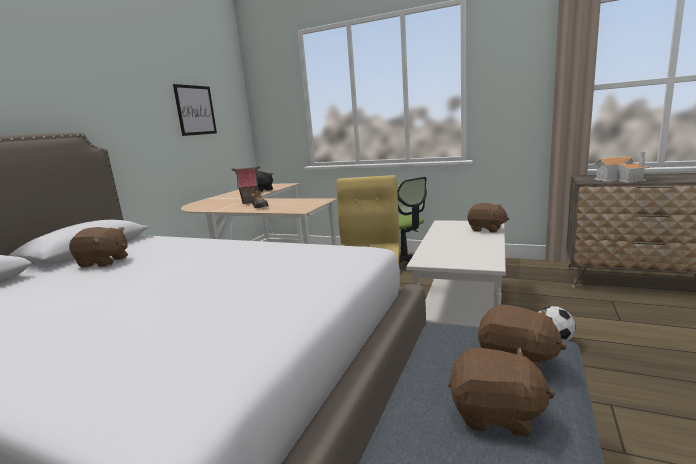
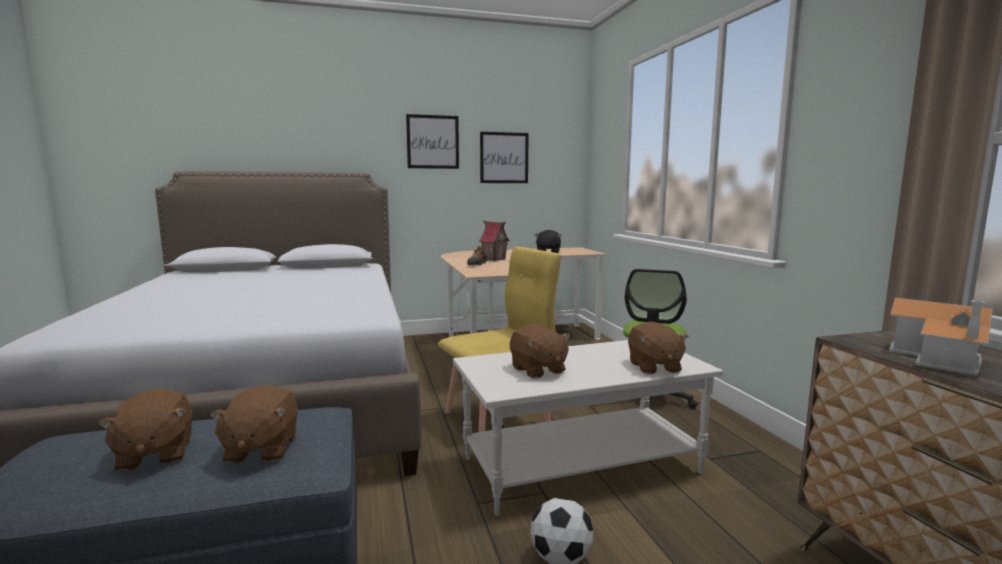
camera: 50 degrees right, 5 degrees down
(104, 262) = (301, 273): brown plush toy -> brown plush toy (538, 370)
(134, 94) = (433, 142): none -> picture

